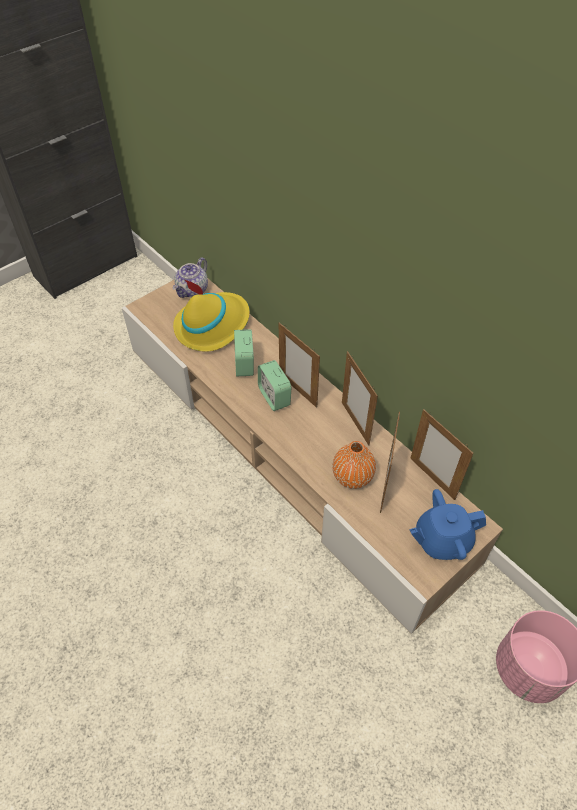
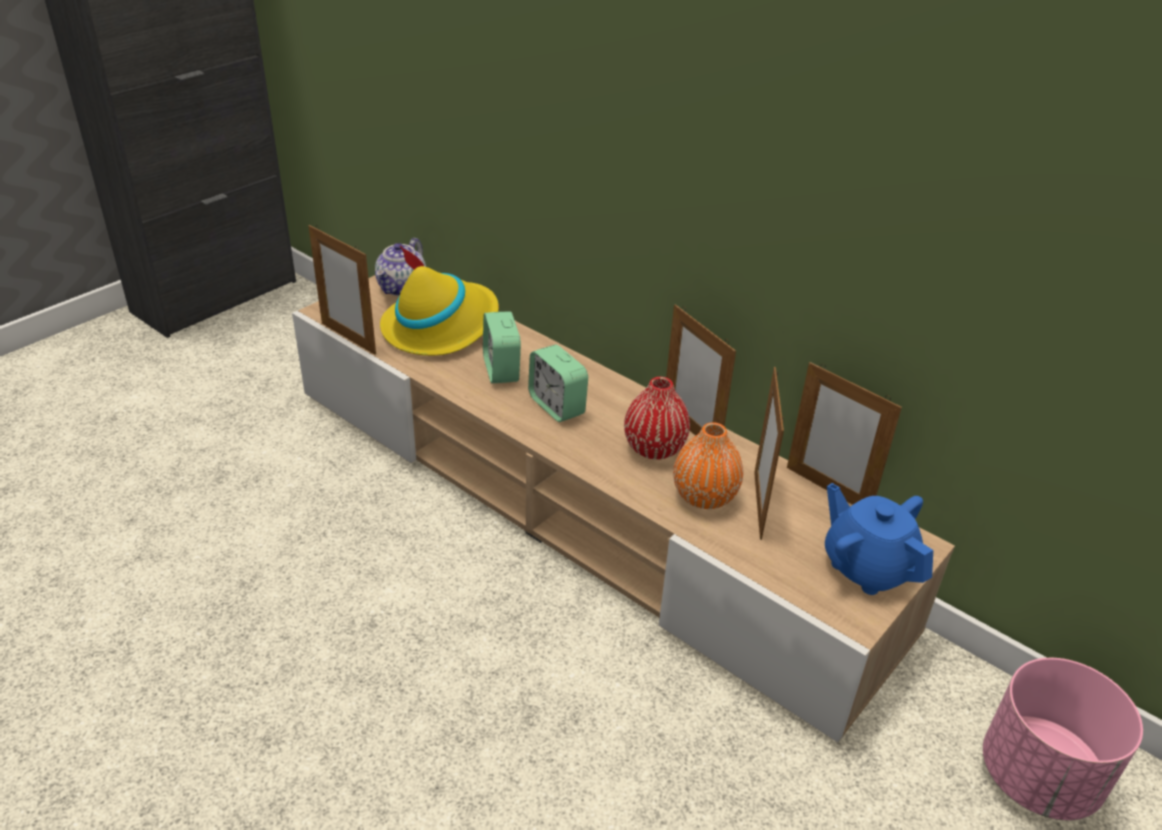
camera: 10 degrees left, 15 degrees down
(298, 390) = (591, 396): picture frame -> picture frame (348, 338)
(329, 436) = (654, 448): none -> red vase
(441, 540) = (867, 567): blue teapot -> blue teapot turned 75 degrees clockwise

